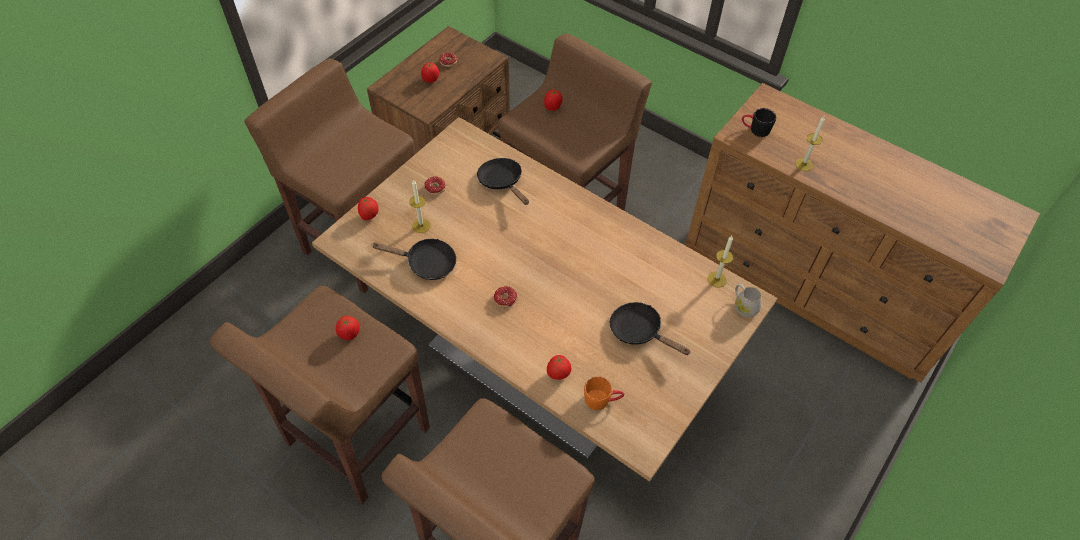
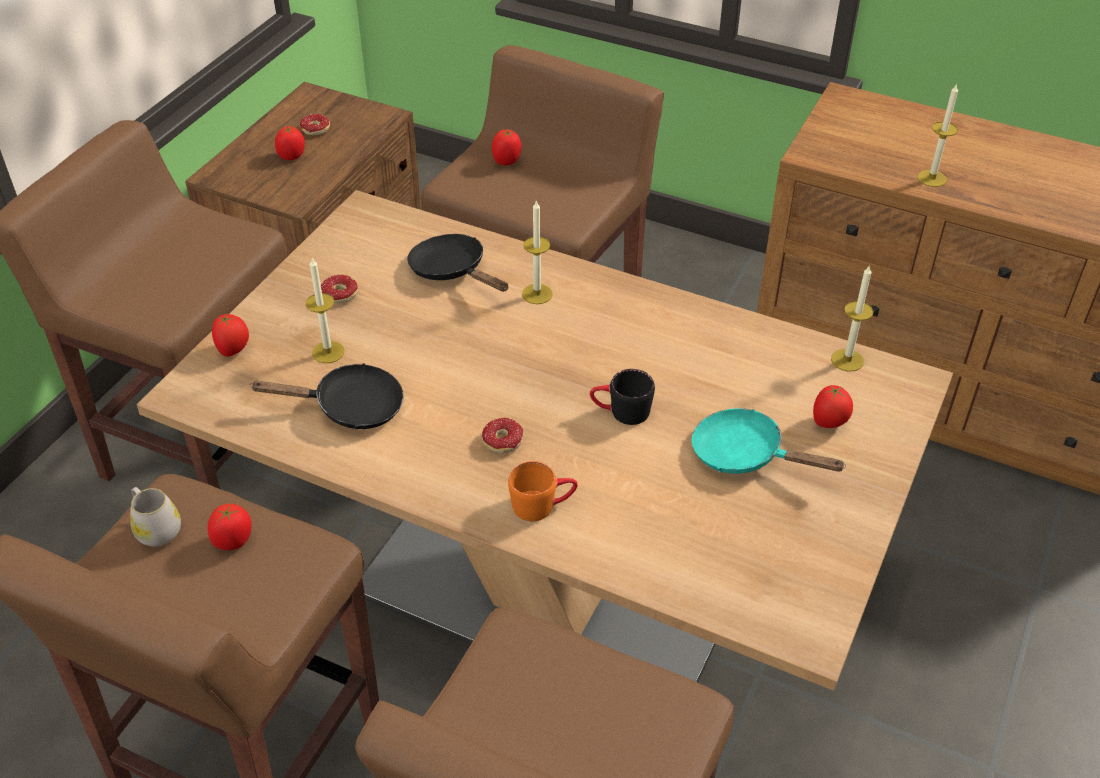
camera: 10 degrees left, 10 degrees down
(547, 205) = (537, 294): none -> candle
(558, 374) = (626, 542): tomato -> tomato (829, 423)
(602, 399) = (715, 569): orange mug -> orange mug (543, 505)
(639, 331) = (745, 454): black frying pan -> turquoise frying pan
(743, 306) = (903, 392): white mug -> white mug (156, 528)
(755, 129) = (841, 142): black mug -> black mug (621, 412)

